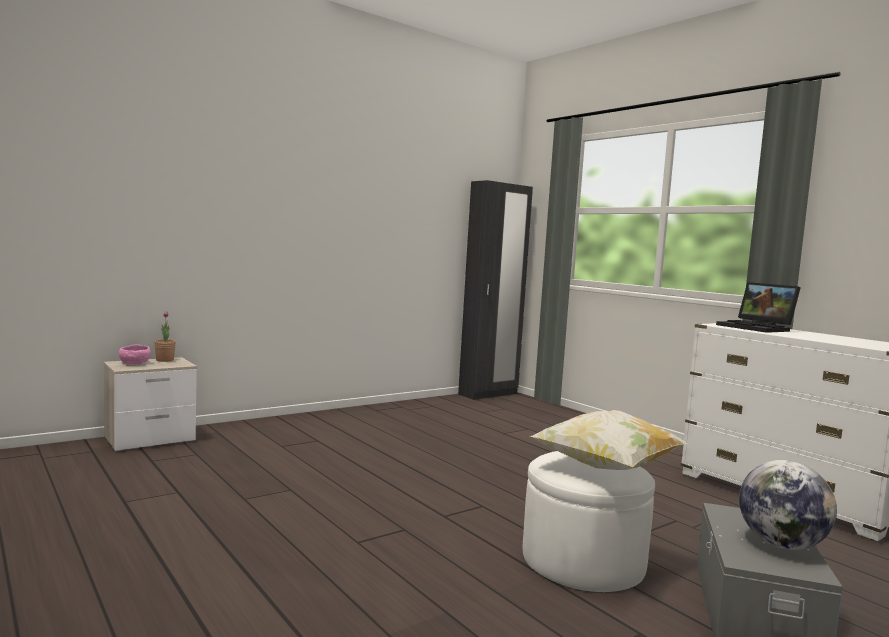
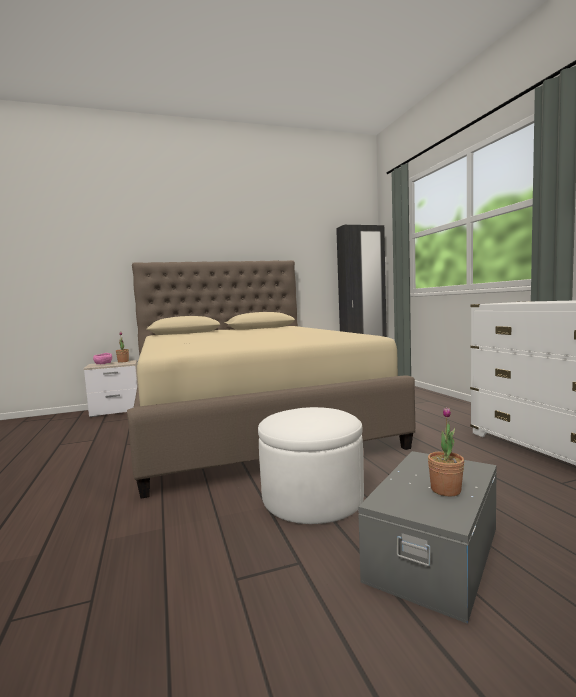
camera: 20 degrees right, 0 degrees up
(392, 458) = (249, 421): none -> beige bed
(606, 468) = (316, 419): pillow -> none
(757, 328) = (529, 302): laptop -> none
(781, 544) = (445, 490): globe -> potted plant

